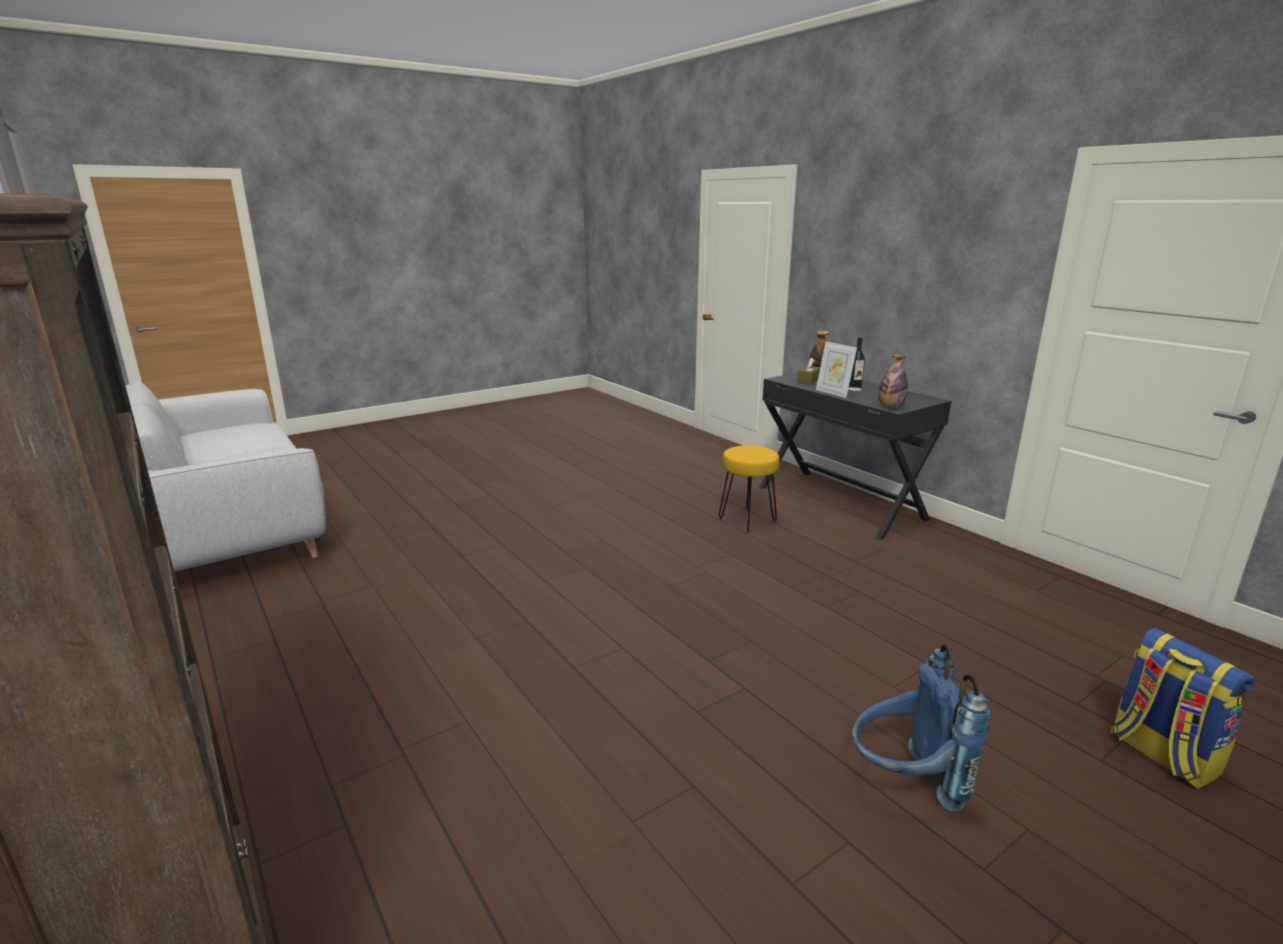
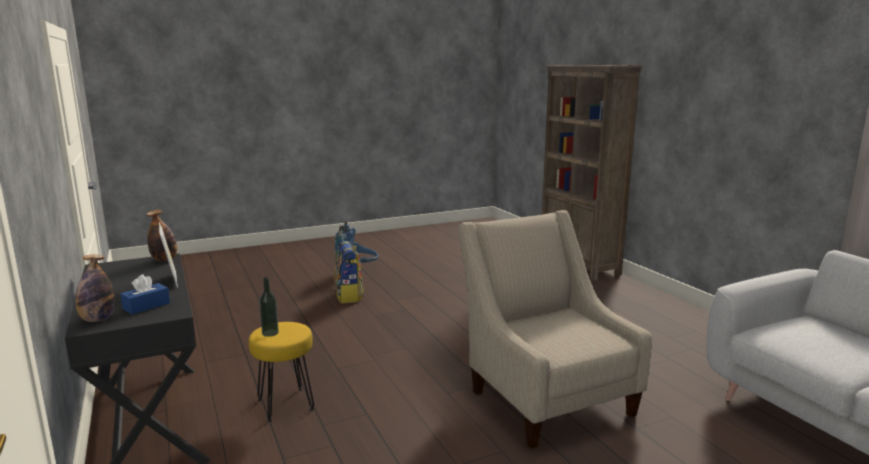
camera: 170 degrees left, 5 degrees down
(505, 544) = (544, 397): none -> beige armchair
(808, 381) = (146, 306): brown tissue box -> blue tissue box
(854, 389) = (131, 286): bottle -> bottle (270, 333)
(1161, 755) = (252, 274): backpack -> backpack (349, 296)

